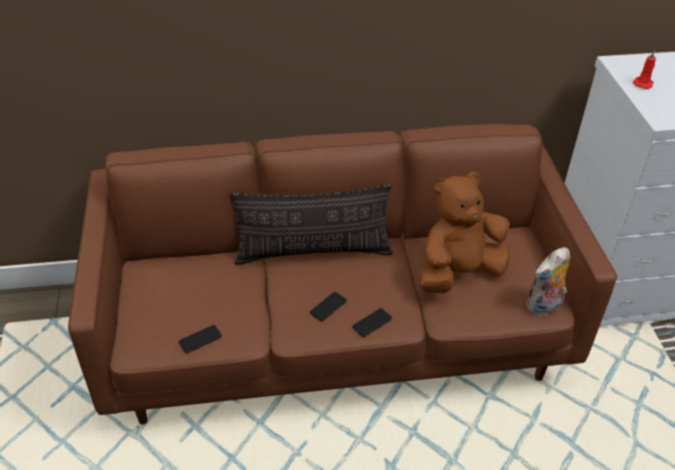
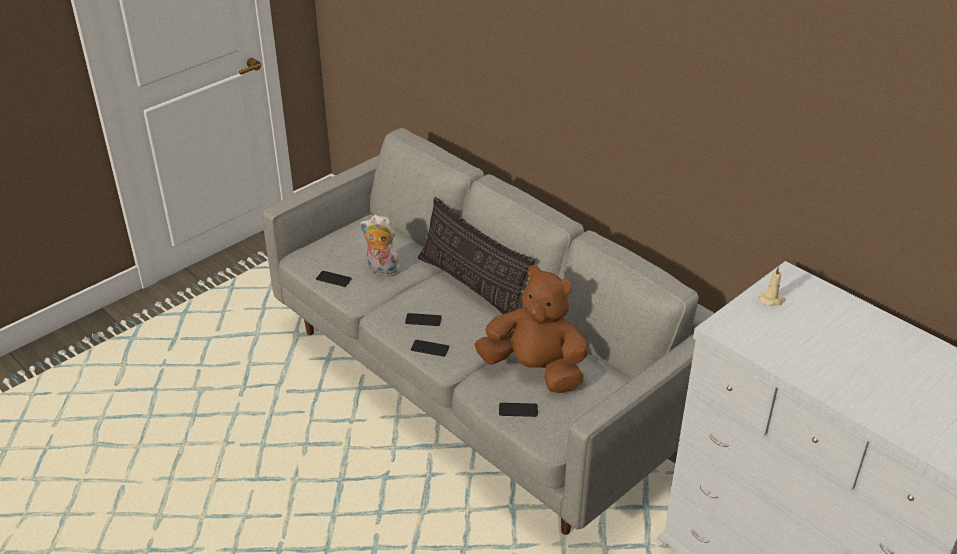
camera: 55 degrees right, 5 degrees down
(336, 337) = (481, 387): brown sofa -> grey sofa
(500, 309) = (518, 410): none -> phone
(544, 307) = (549, 435): plush toy -> plush toy (381, 270)
(643, 83) = (772, 300): red candle -> beige candle

